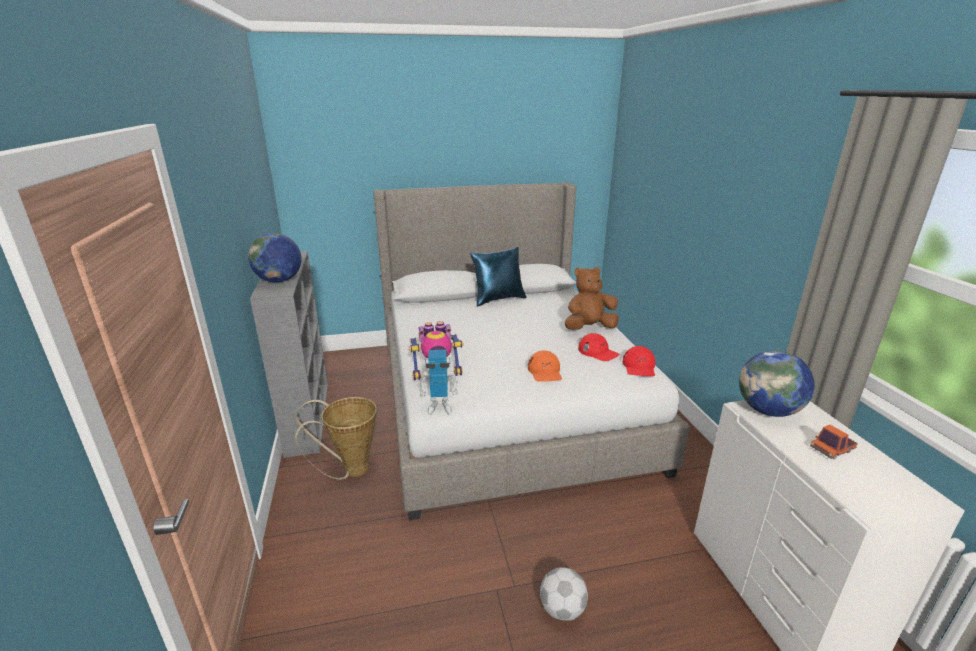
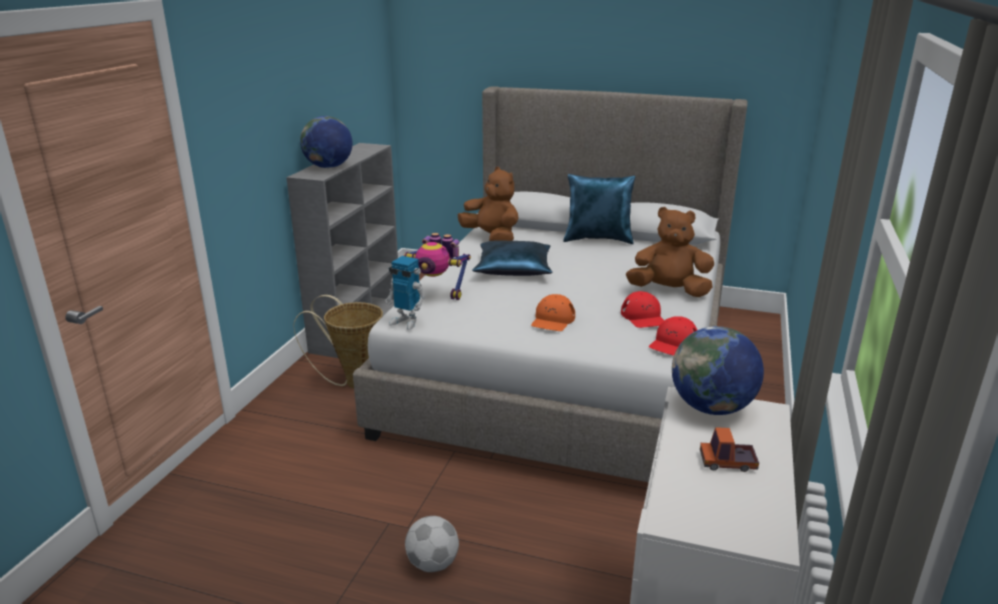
camera: 30 degrees right, 0 degrees up
(422, 315) = (492, 238): none -> brown plush toy
(469, 337) = (514, 269): none -> blue pillow

